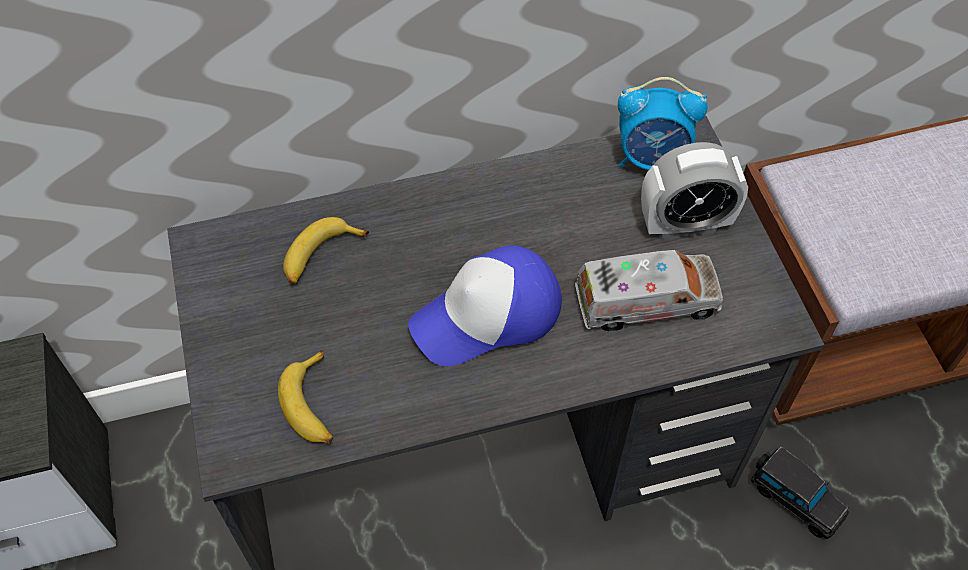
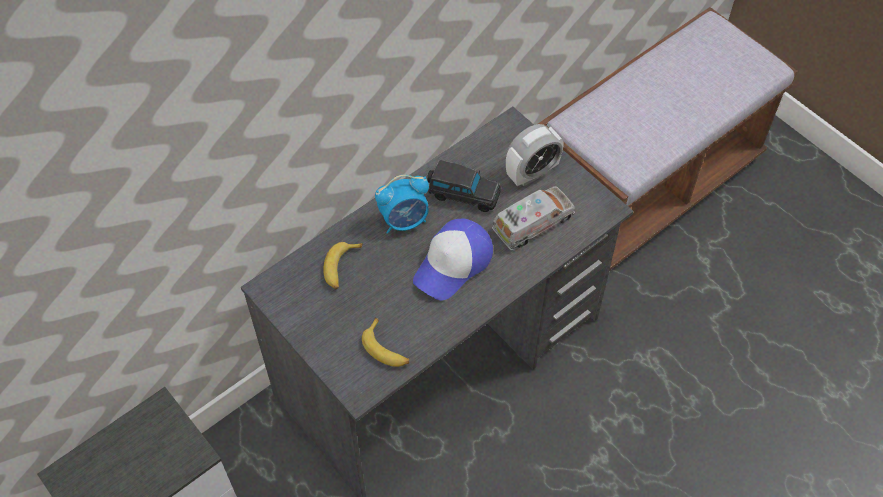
camera: 25 degrees left, 0 degrees up
(652, 159) = (496, 142): alarm clock -> alarm clock (404, 221)
(794, 499) = (633, 311): black toy car -> black toy car (463, 194)

